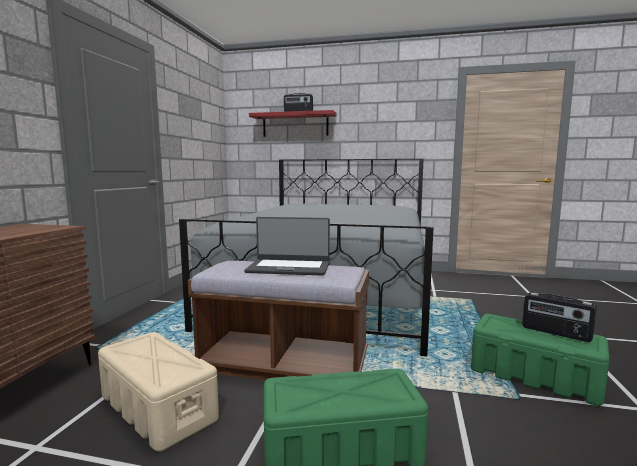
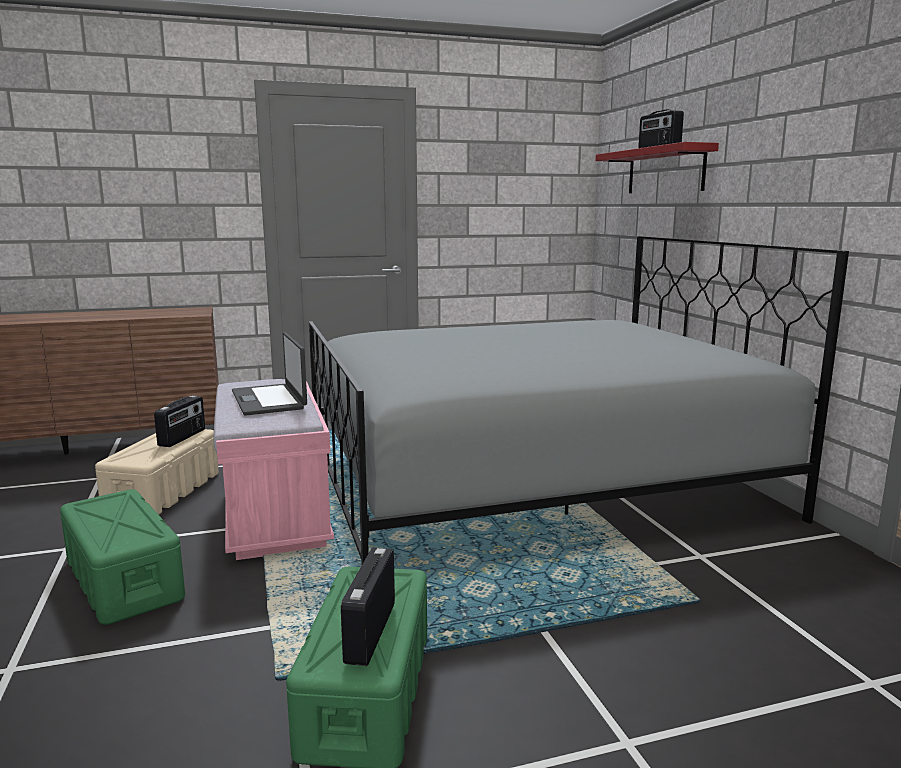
camera: 60 degrees right, 5 degrees up
(154, 344) = (183, 438): none -> radio
(284, 364) = (275, 515): brown bench -> pink bench

